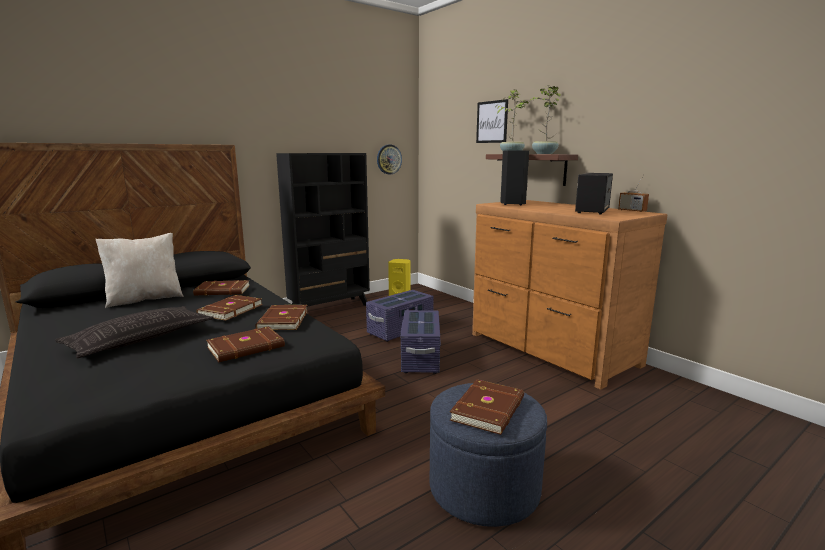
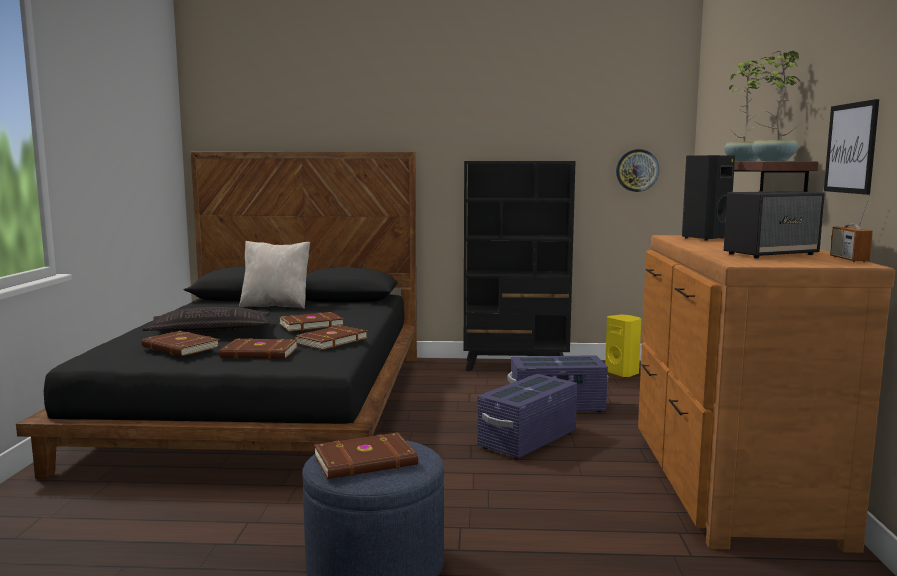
camera: 40 degrees right, 5 degrees down
(222, 291) = (341, 309): brown book -> brown book (180, 347)
(492, 122) = (749, 111): picture -> picture (851, 148)

